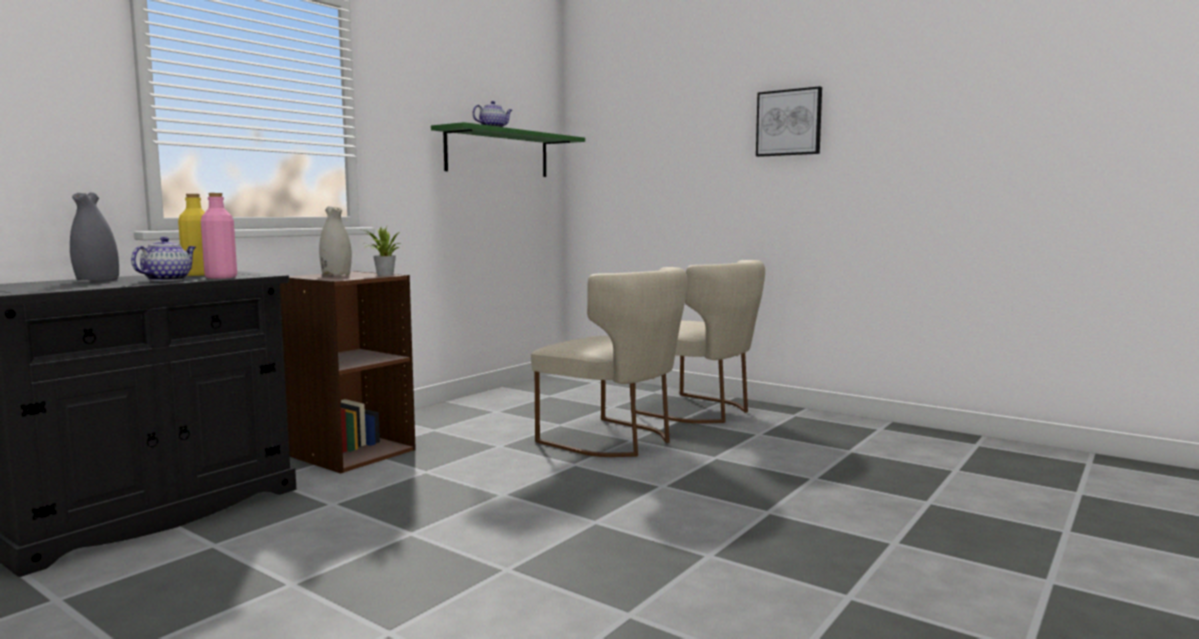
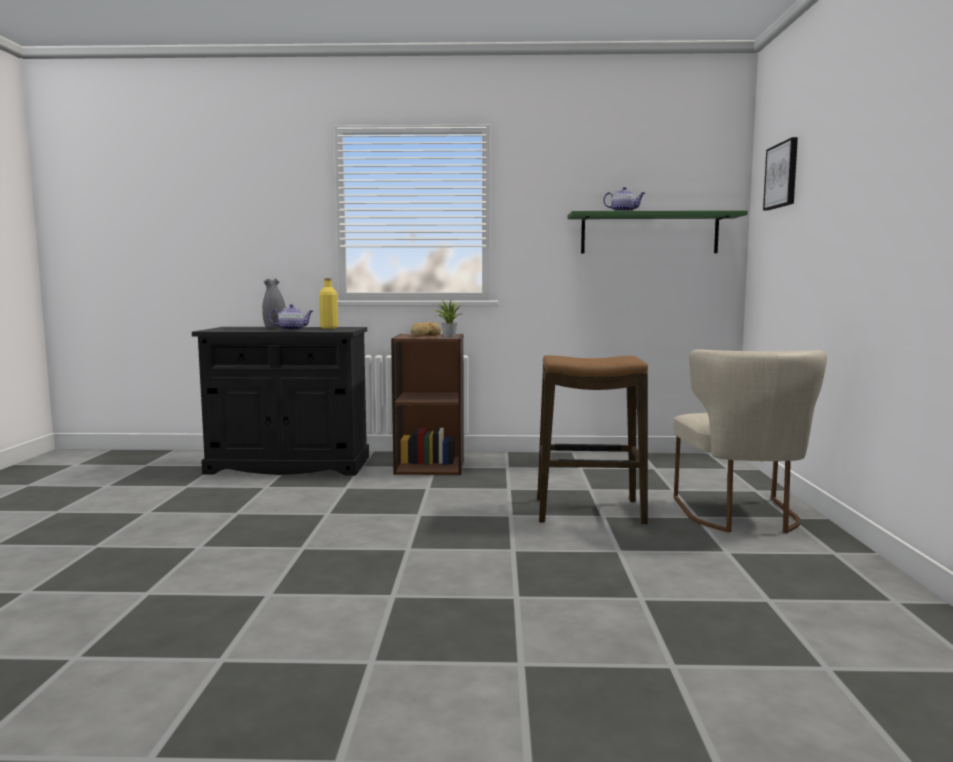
camera: 55 degrees right, 0 degrees up
(221, 277) = (318, 330): pink bottle -> none
(336, 275) = (424, 335): white vase -> bread
(615, 440) = (588, 512): beige chair -> stool
(789, 122) = (885, 174): picture -> picture (782, 175)

